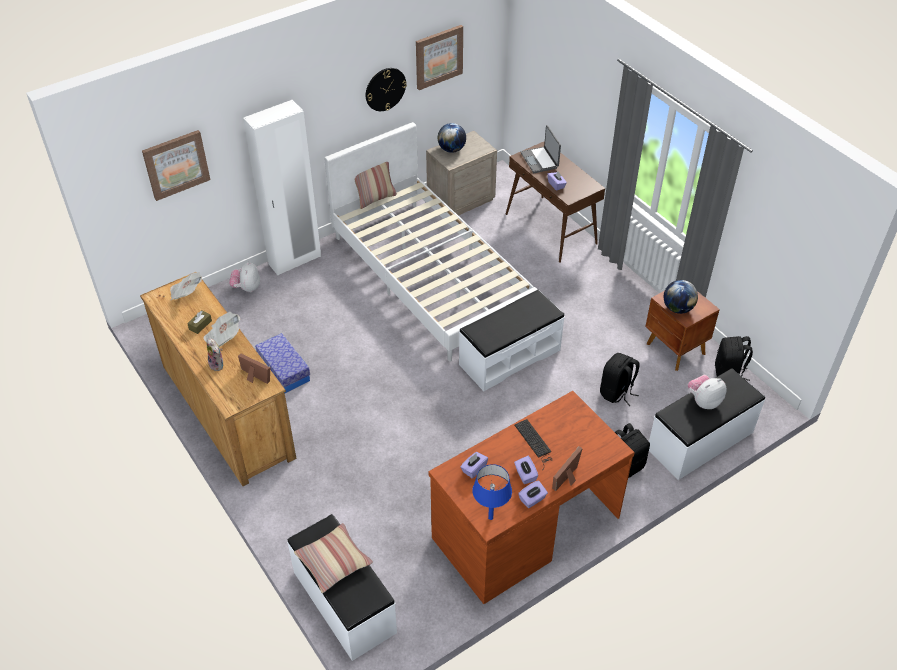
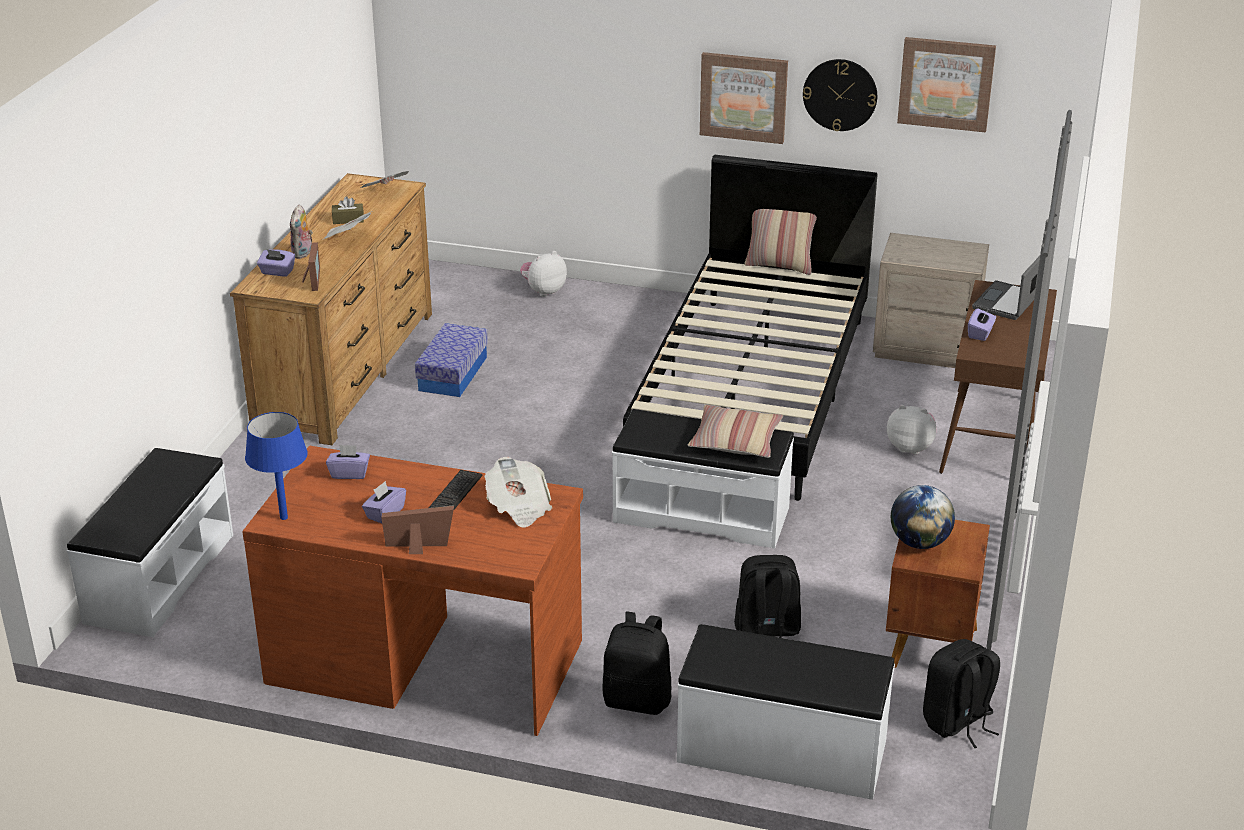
camera: 50 degrees right, 15 degrees down
(176, 164) = (498, 53): picture -> picture (743, 97)
(295, 260) = (632, 297): white wardrobe -> none
(333, 562) = (152, 490): pillow -> pillow (735, 441)
(430, 276) = (752, 392): white bed -> black bed
(451, 149) = (923, 246): globe -> none
(532, 499) = (349, 535): purple tissue box -> purple tissue box (277, 272)
(568, 422) = (519, 507): none -> newspaper
(703, 401) = (784, 657): plush toy -> plush toy (910, 447)

